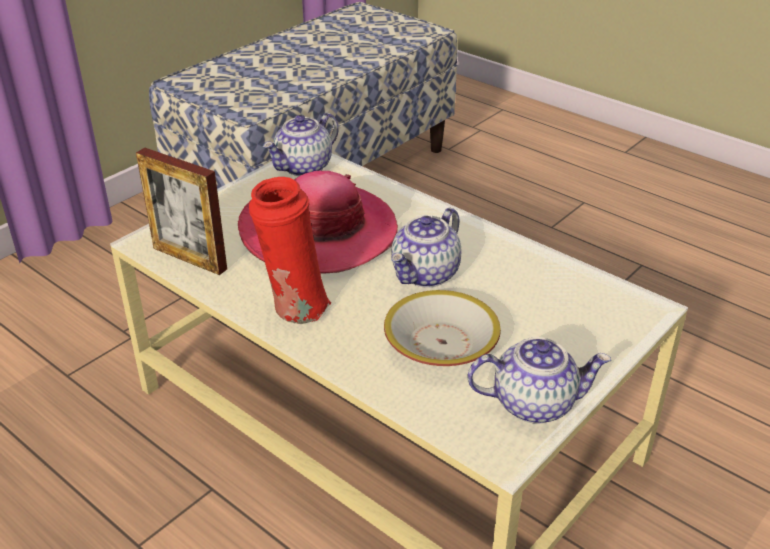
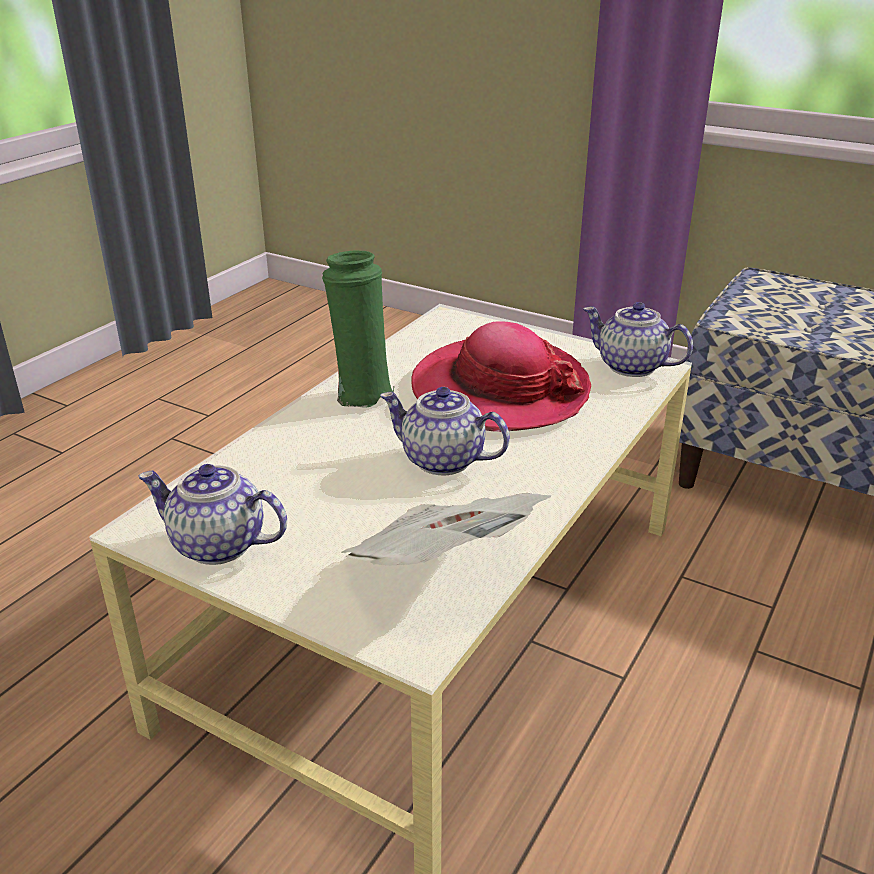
camera: 80 degrees right, 5 degrees down
(189, 258) = (427, 337): picture frame -> none
(295, 308) = (361, 394): red vase -> green vase
(442, 344) = (315, 479): bowl -> none
(534, 403) = (217, 545): teapot -> teapot turned 120 degrees clockwise
(568, 289) = (442, 568): none -> newspaper

